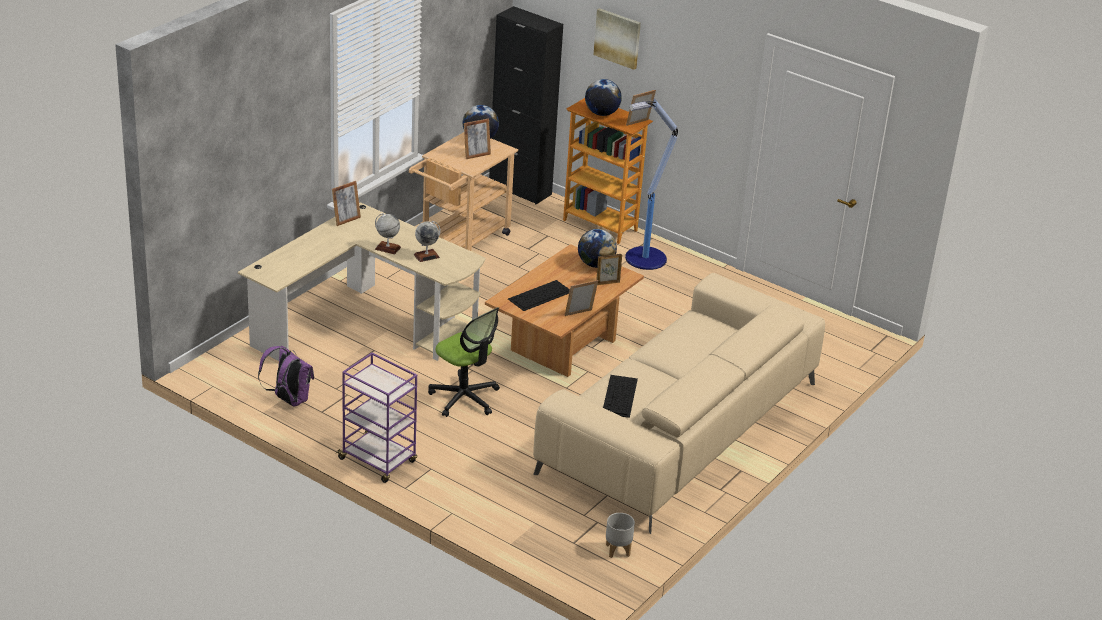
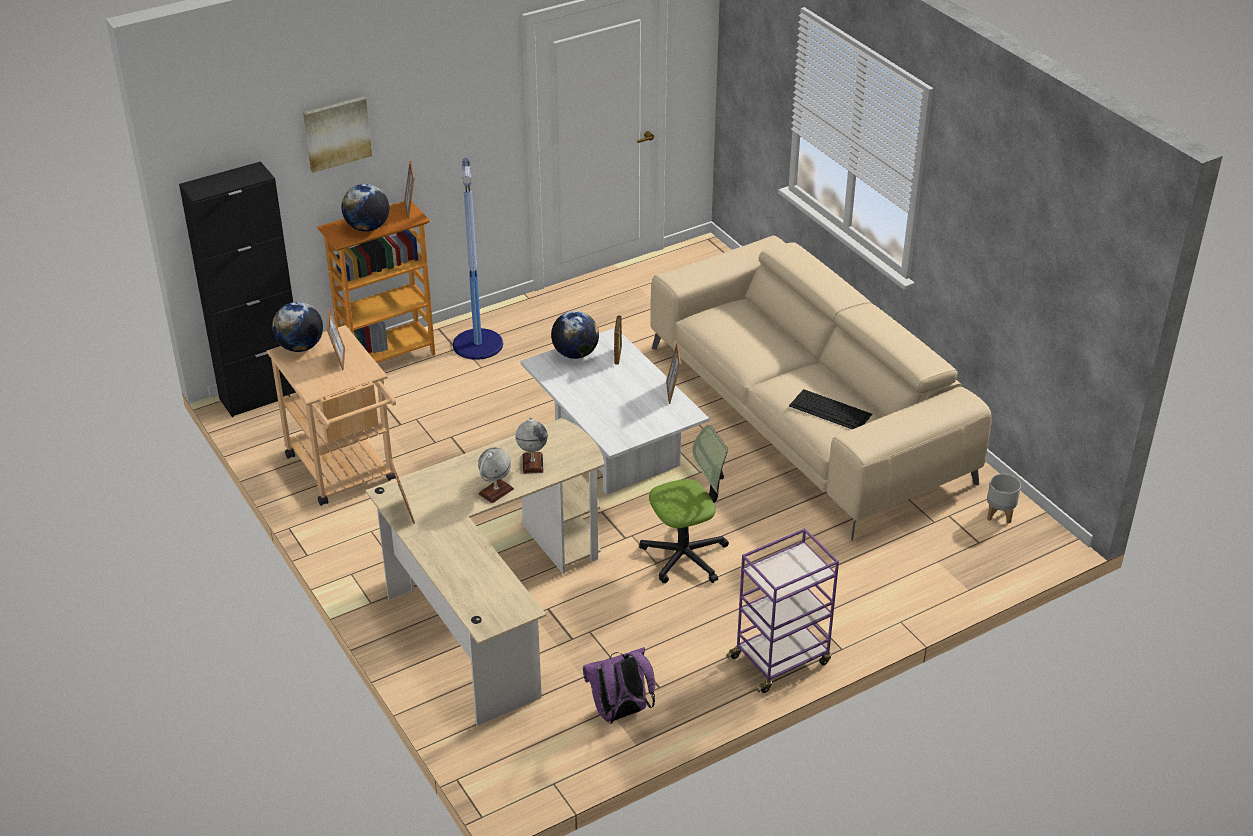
camera: 65 degrees left, 5 degrees up
(540, 296) = (619, 411): keyboard -> none
(561, 343) = (613, 452): brown coffee table -> white coffee table

